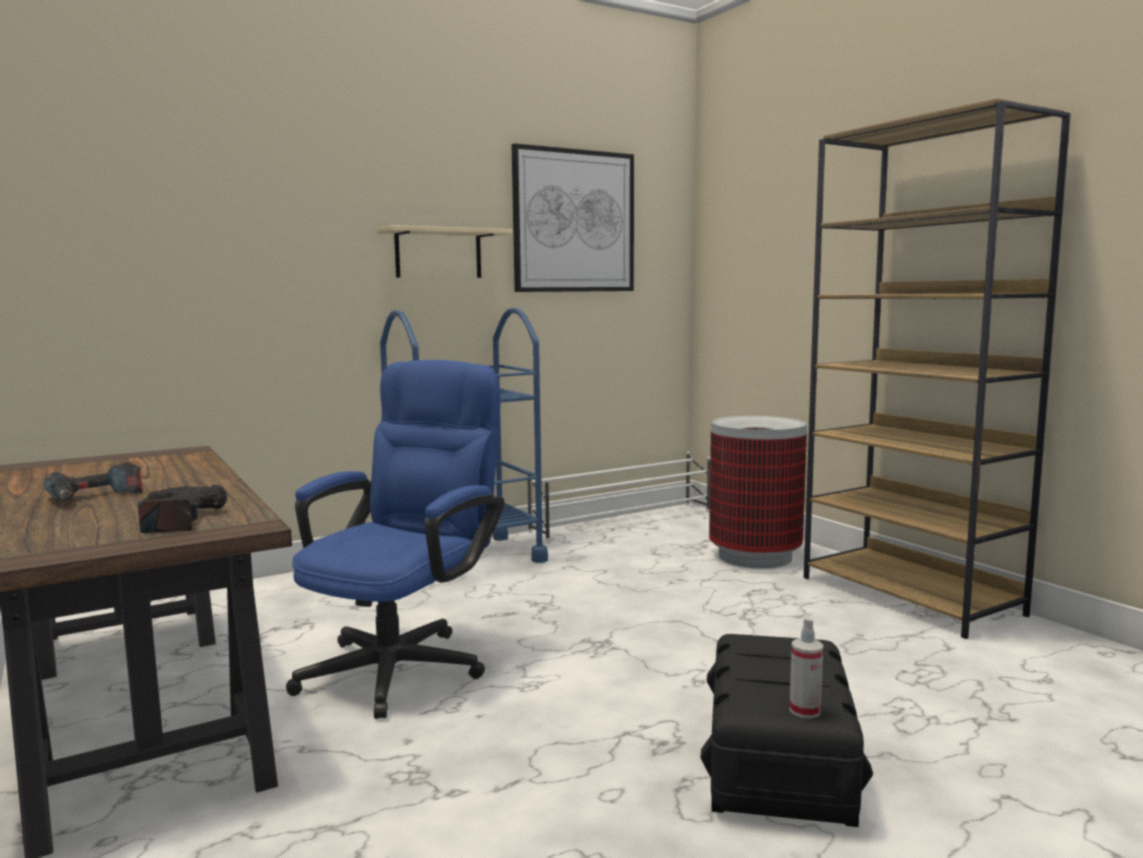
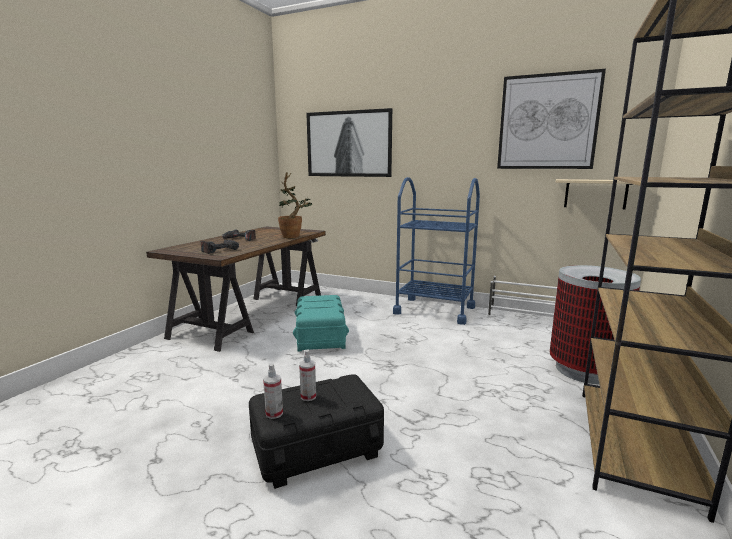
camera: 55 degrees right, 5 degrees up
(200, 465) = (294, 236): none -> potted plant
(210, 239) = (349, 144): none -> picture
(404, 663) = (321, 337): blue office chair -> turquoise storage box
(438, 254) = (451, 147): beige shelf -> beige shelf (595, 194)
(771, 676) = (308, 396): none -> spray bottle

